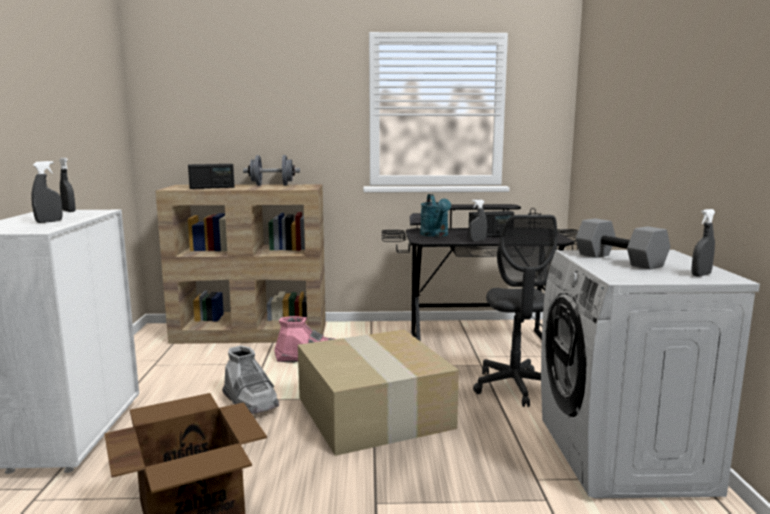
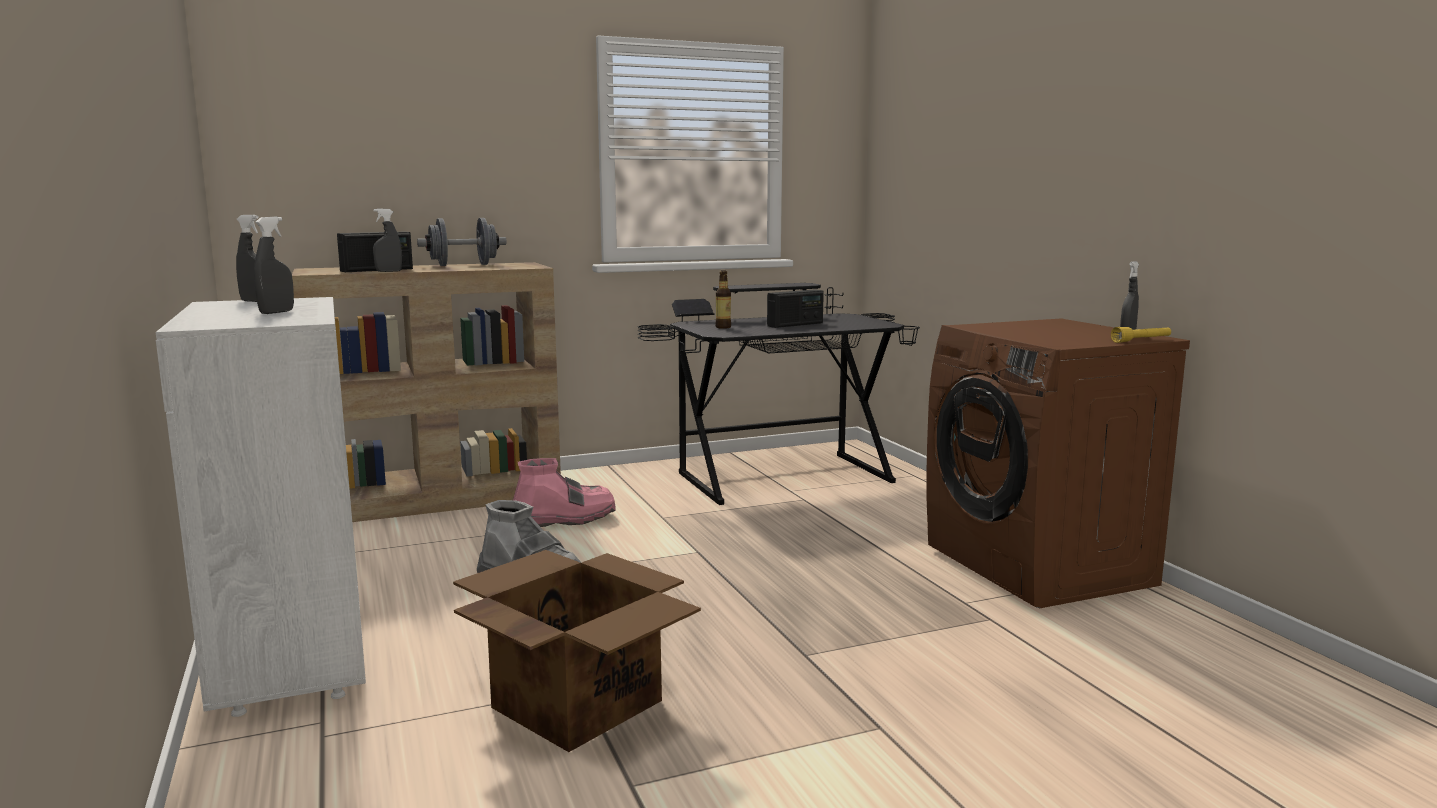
camera: 20 degrees left, 0 degrees up
(376, 413) = (719, 567): cardboard box -> none
(436, 235) = (723, 327): turquoise watering can -> bottle
(477, 240) = (788, 330): grey spray bottle -> grey spray bottle (388, 271)
(514, 387) = (865, 518): grey office chair -> none
(621, 260) = (1028, 330): grey dumbbell -> none
(623, 458) = (1038, 569): white washing machine -> brown washing machine
(707, 281) = (1141, 341): none -> yellow flashlight

